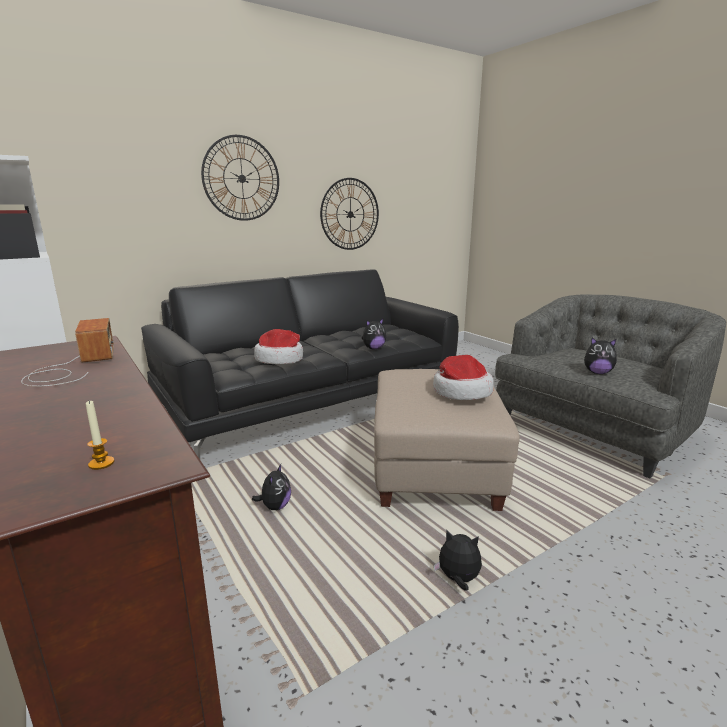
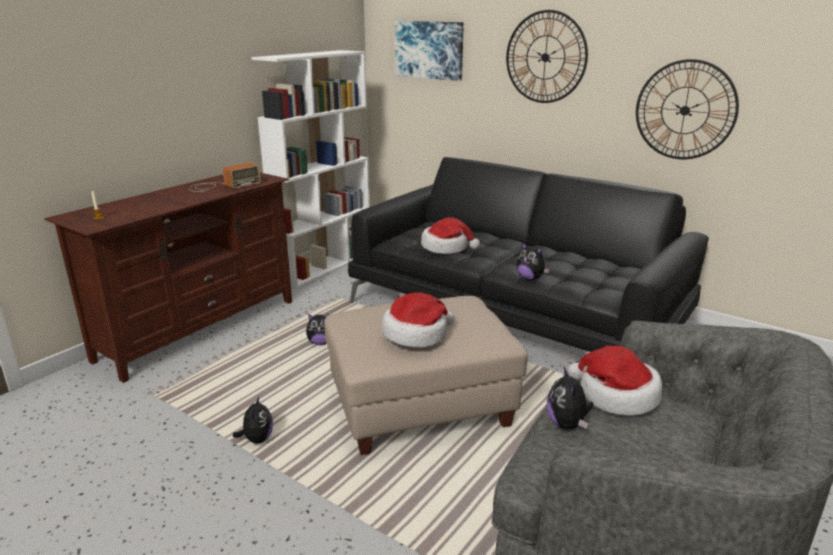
camera: 70 degrees right, 5 degrees up
(95, 172) = (429, 50): none -> picture
(564, 356) = (616, 395): none -> hat

